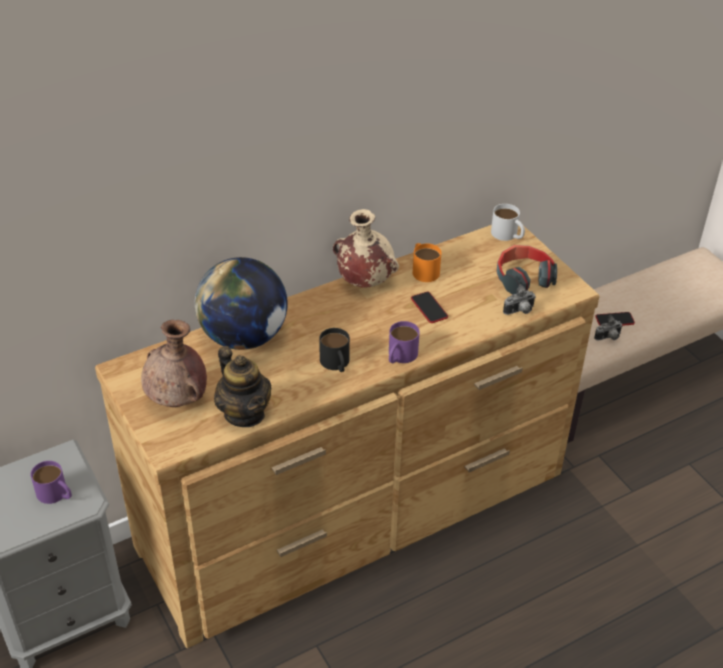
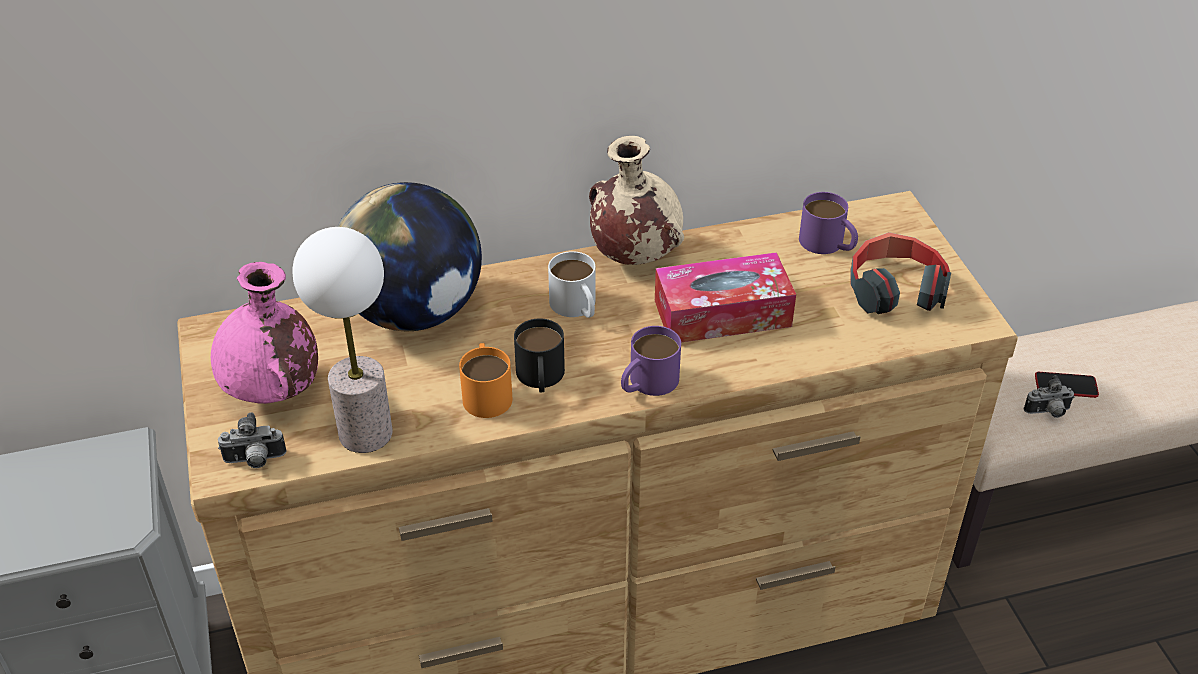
camera: 15 degrees right, 0 degrees up
(56, 494) = (88, 506): purple mug -> purple mug (828, 244)
(178, 400) = (274, 393): brown vase -> pink vase
(244, 413) = (366, 432): teapot -> table lamp
(423, 269) = (734, 251): orange mug -> orange mug (486, 392)
(429, 308) = (722, 313): phone -> tissue box
(508, 235) = (891, 218): white mug -> white mug (576, 307)
(520, 311) = (871, 343): camera -> camera (255, 461)

